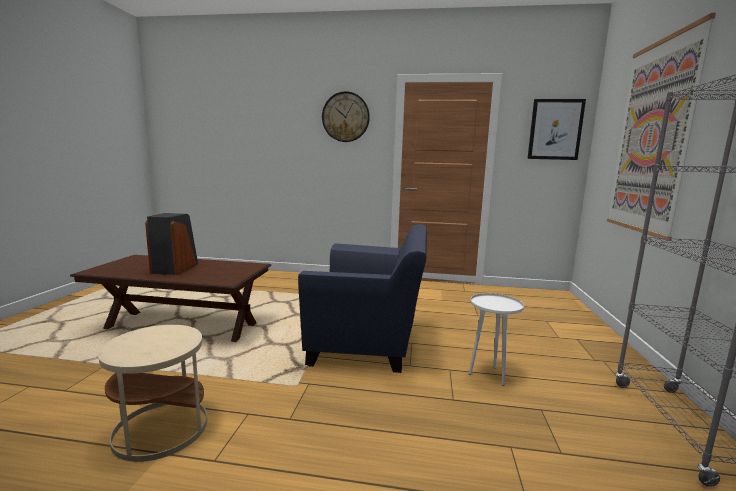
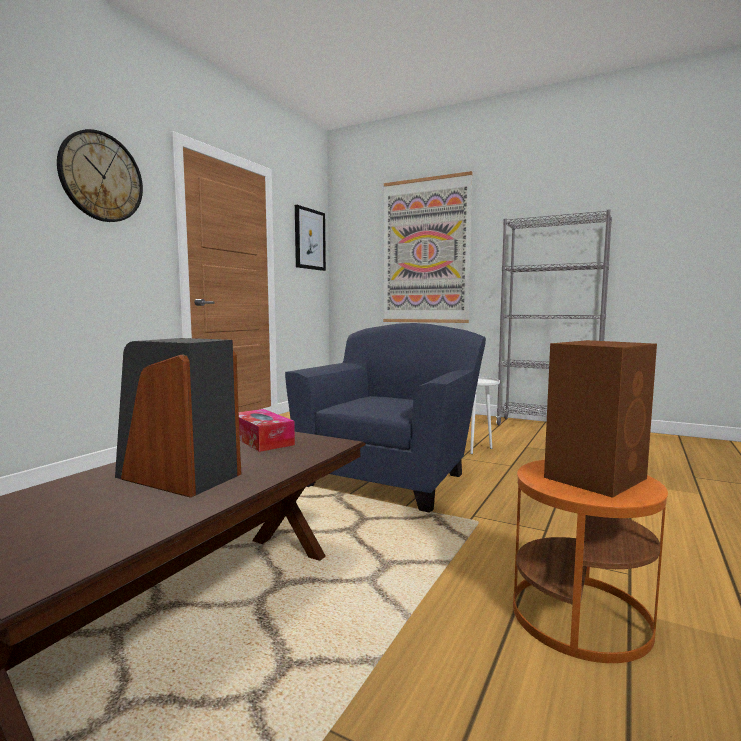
camera: 70 degrees left, 5 degrees down
(149, 343) = (596, 477): none -> brown speaker
(161, 429) = (581, 616): beige side table -> orange side table
(233, 270) = (262, 440): none -> tissue box

